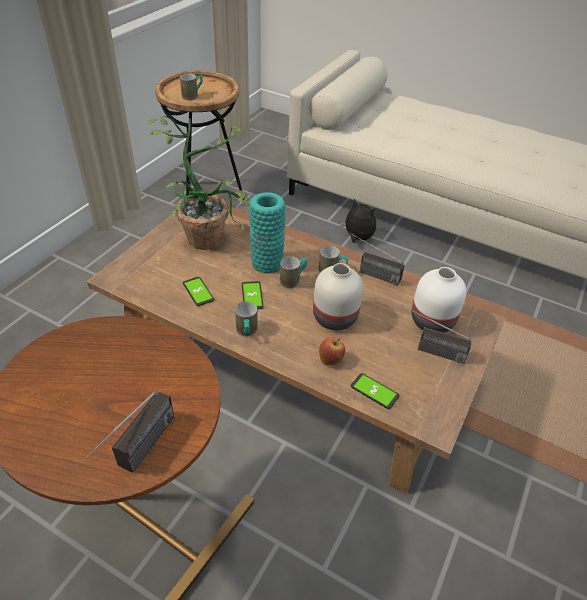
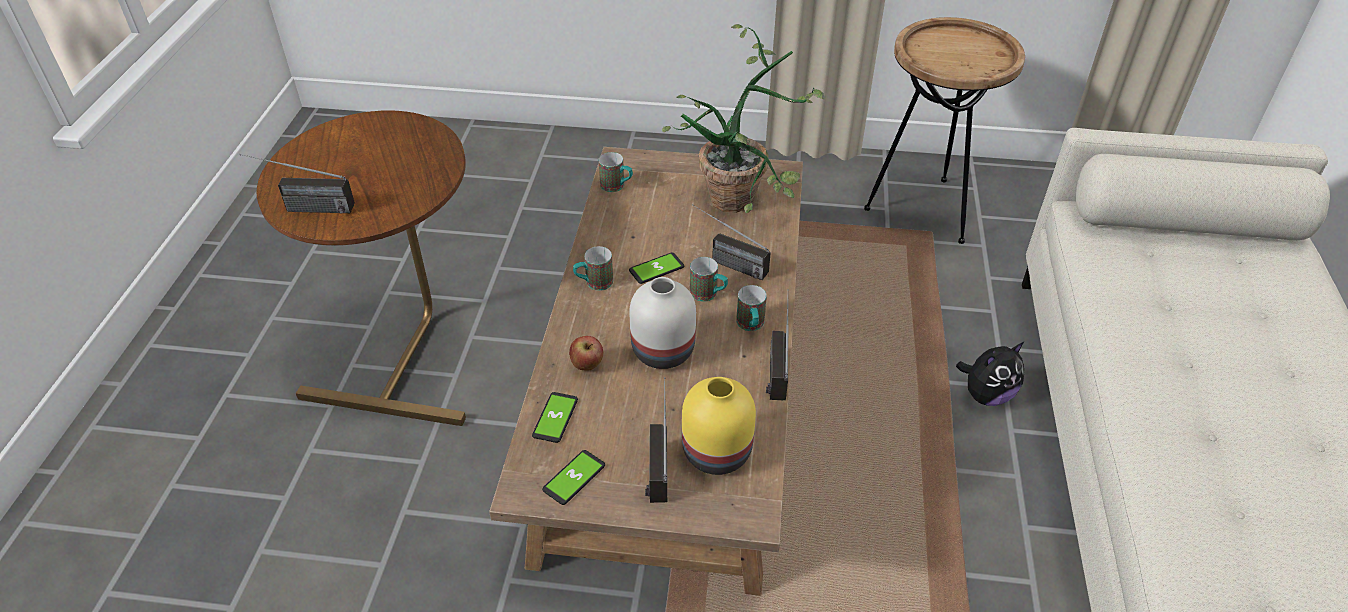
camera: 70 degrees right, 0 degrees up
(193, 96) = (937, 54): mug -> mug (617, 186)
(198, 292) = (636, 225): phone -> phone (574, 478)
(267, 263) = (725, 262): turquoise vase -> radio
(357, 238) = (986, 395): plush toy -> plush toy turned 45 degrees clockwise
(432, 322) = (714, 453): white vase -> yellow vase

